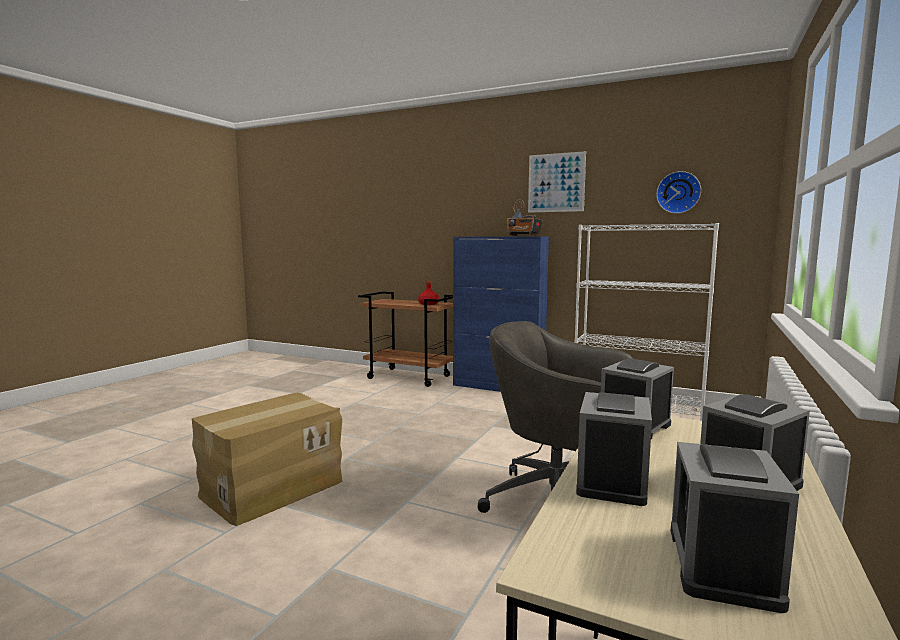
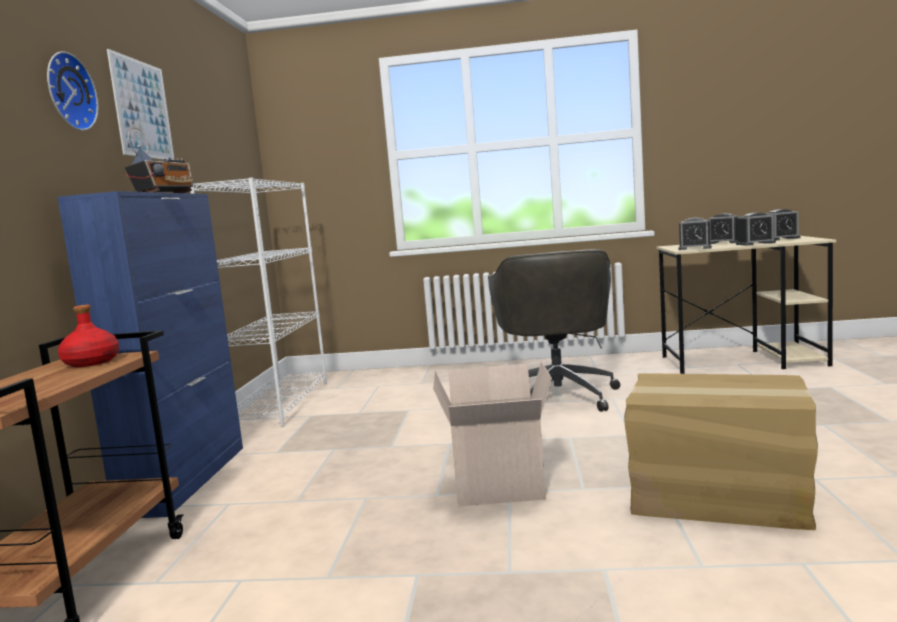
camera: 110 degrees left, 0 degrees up
(383, 439) = (497, 488): none -> cardboard box
(678, 192) = (225, 148): wall clock -> wall clock (67, 92)

